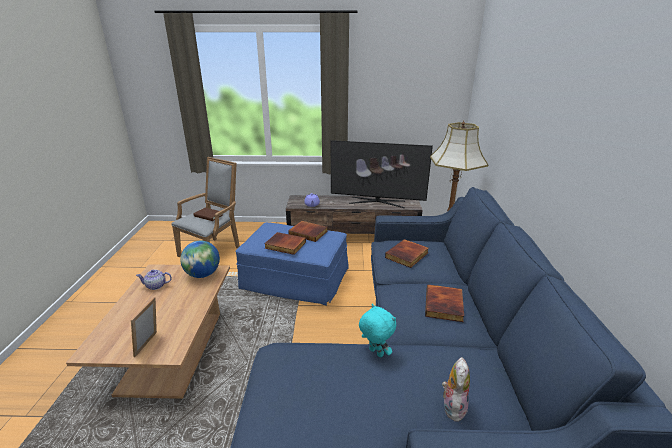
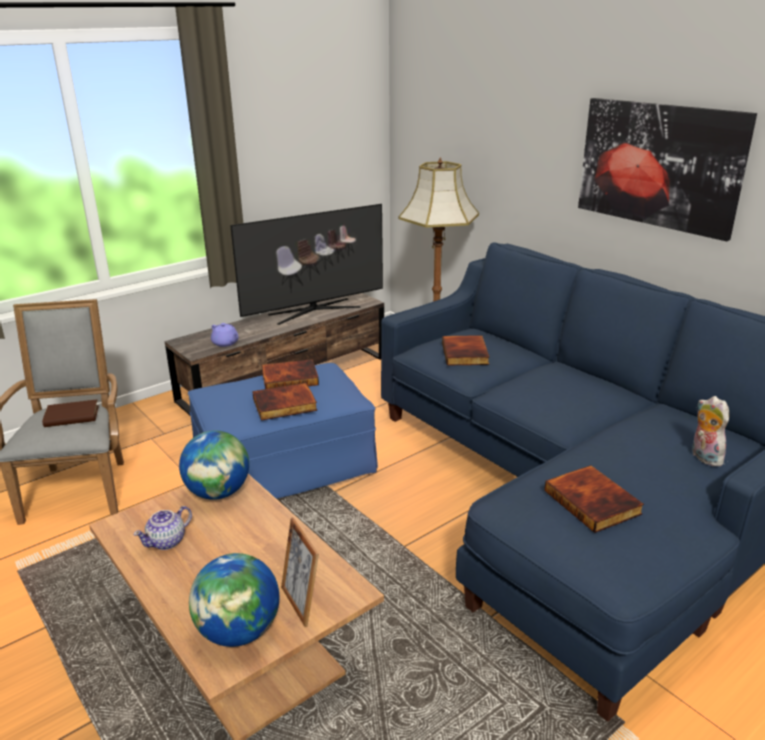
camera: 40 degrees left, 0 degrees up
(114, 341) = (239, 631): none -> globe
(375, 353) = (589, 452): turquoise plush toy -> none
(445, 305) = (574, 385): book -> book (593, 502)
(581, 151) = (659, 165): none -> picture

